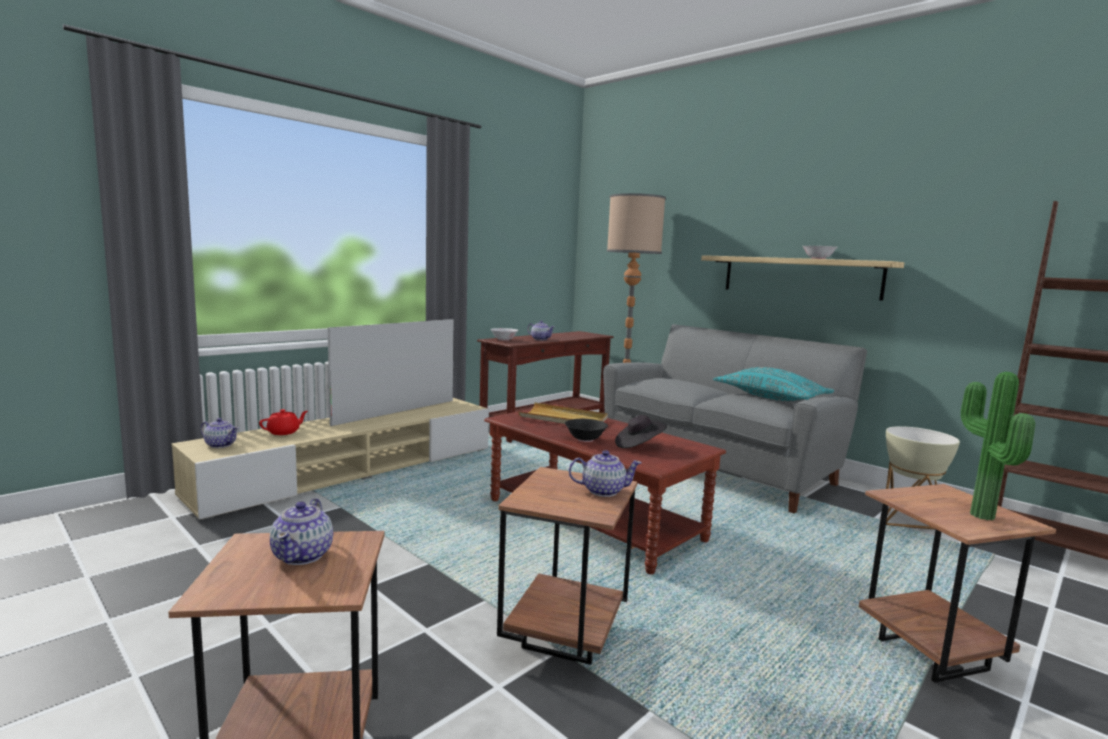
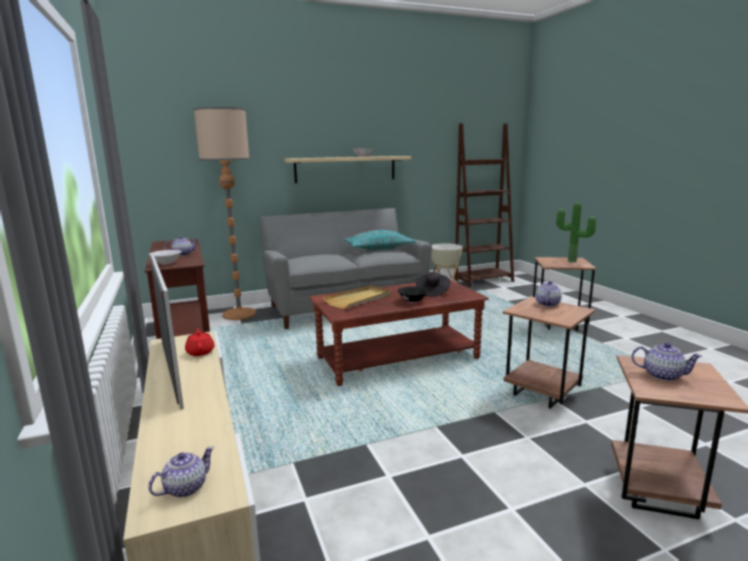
camera: 65 degrees left, 5 degrees up
(284, 432) = (176, 440): red teapot -> red teapot (200, 352)

